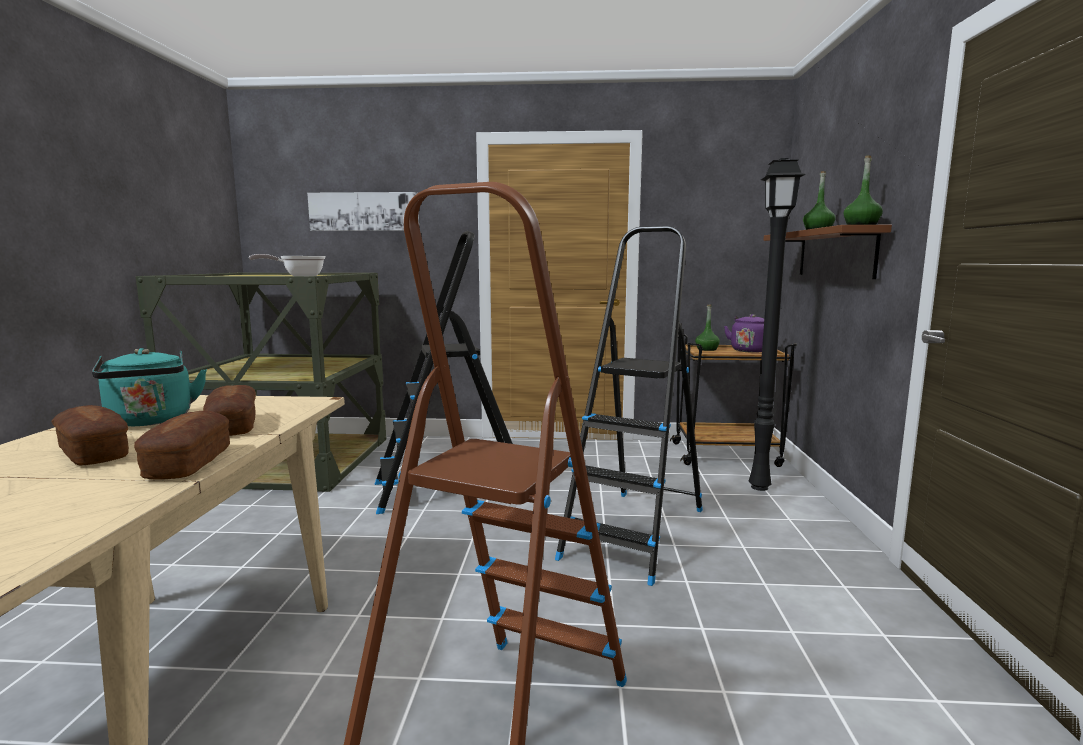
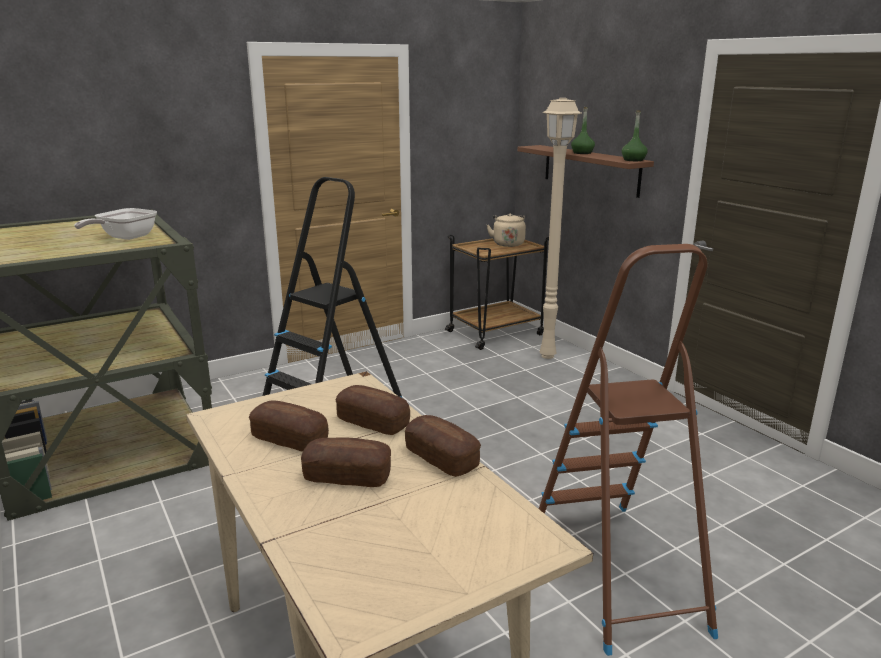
camera: 35 degrees left, 10 degrees up
(151, 421) = (290, 439): turquoise kettle -> bread
(364, 211) = (118, 136): picture -> none
(635, 533) = (515, 416): black step ladder -> none
(706, 349) = (476, 247): green bottle -> none
(750, 350) = (508, 243): purple kettle -> beige kettle
(758, 488) = (547, 356): black floor lamp -> beige floor lamp

